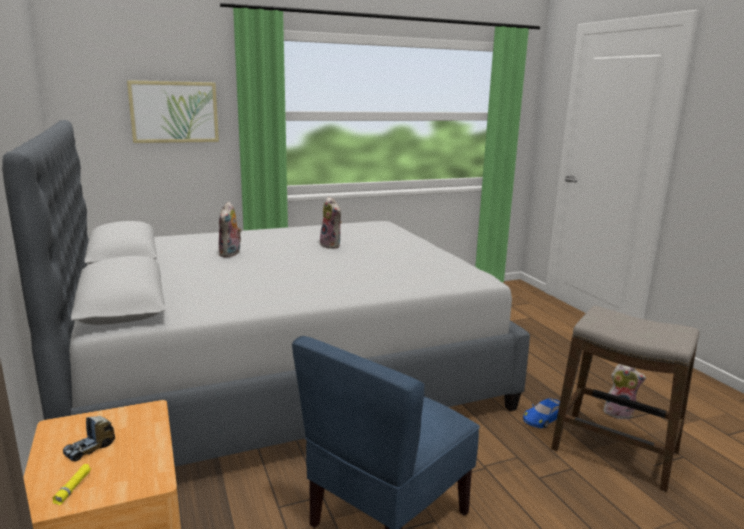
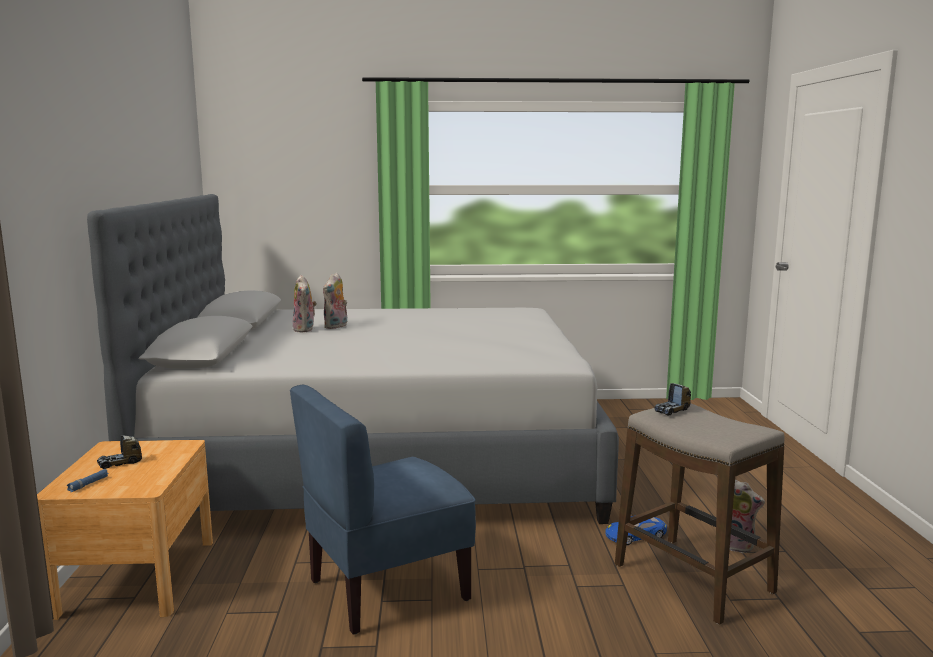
camera: 20 degrees right, 5 degrees down
(73, 488) = (88, 484): yellow flashlight -> blue flashlight
(174, 112) = (318, 186): picture -> none
(332, 245) = (445, 325): plush toy -> plush toy (305, 329)
(603, 317) = (672, 410): none -> toy truck

